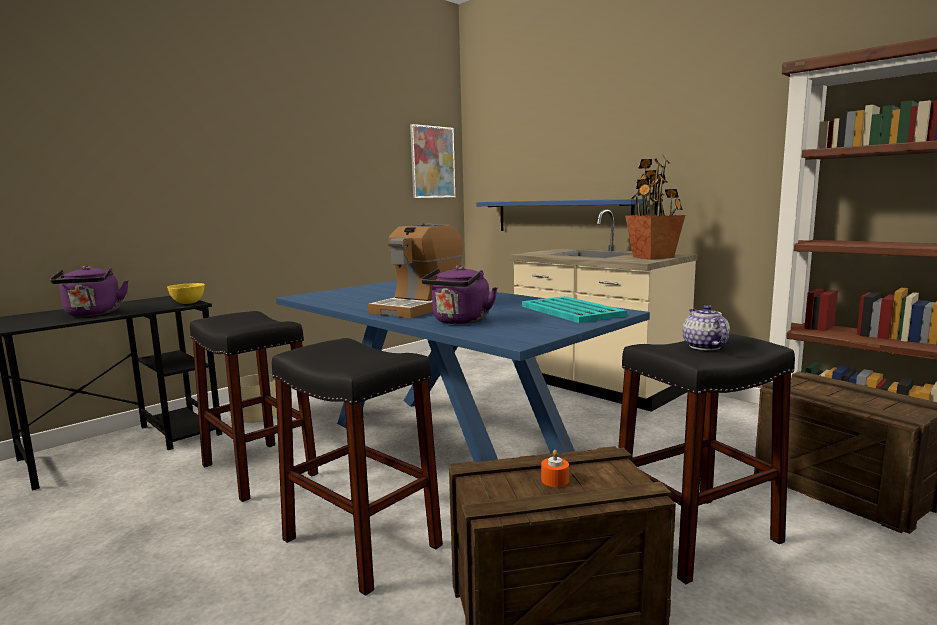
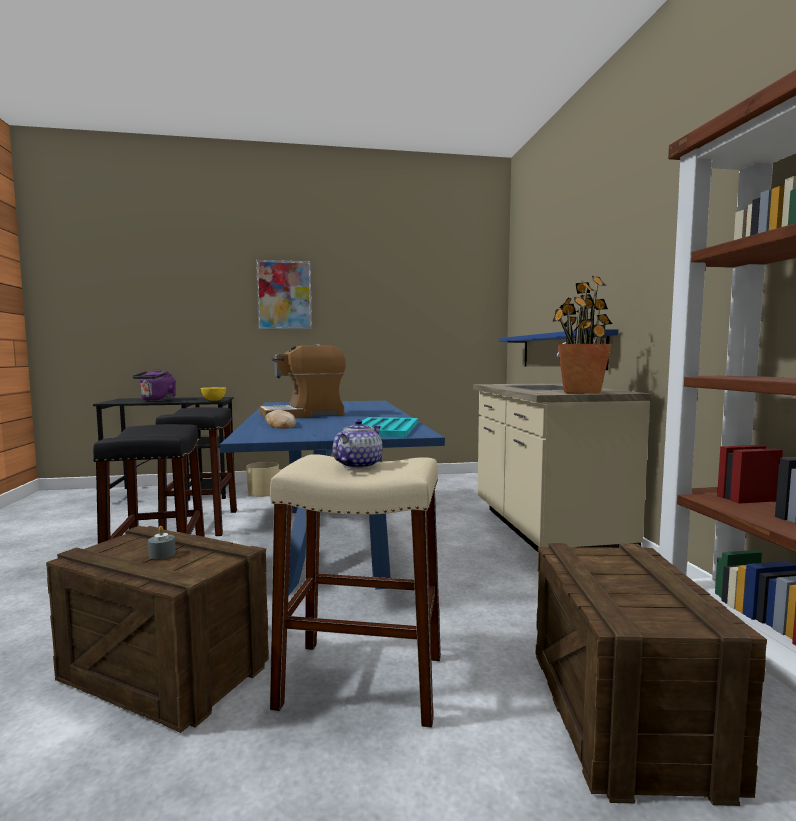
camera: 35 degrees right, 5 degrees down
(432, 162) = (471, 302): picture -> picture (284, 295)
(459, 321) = (280, 424): purple kettle -> bread
(555, 480) = (162, 554): orange candle -> grey candle
(696, 536) = (362, 680): black stool -> beige stool

